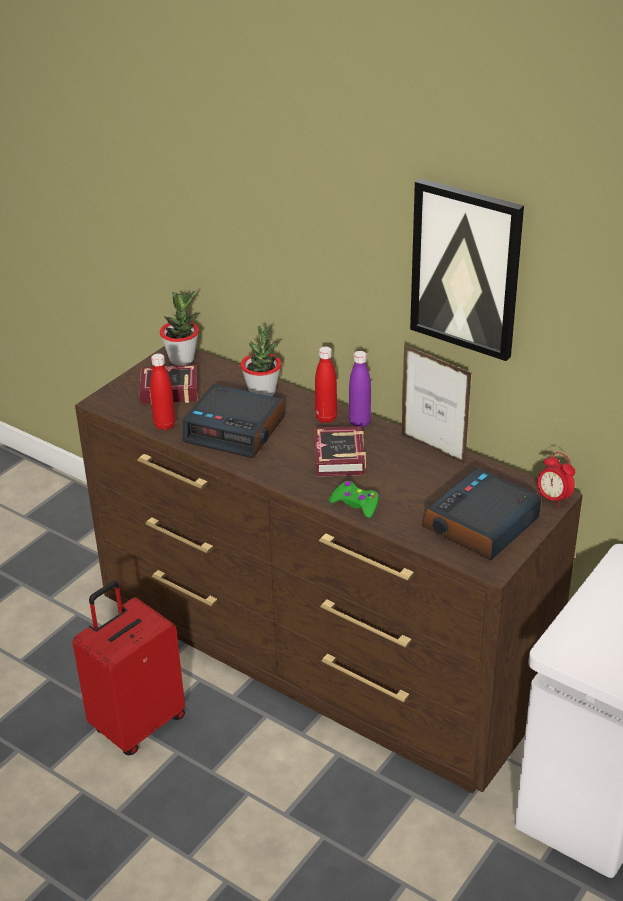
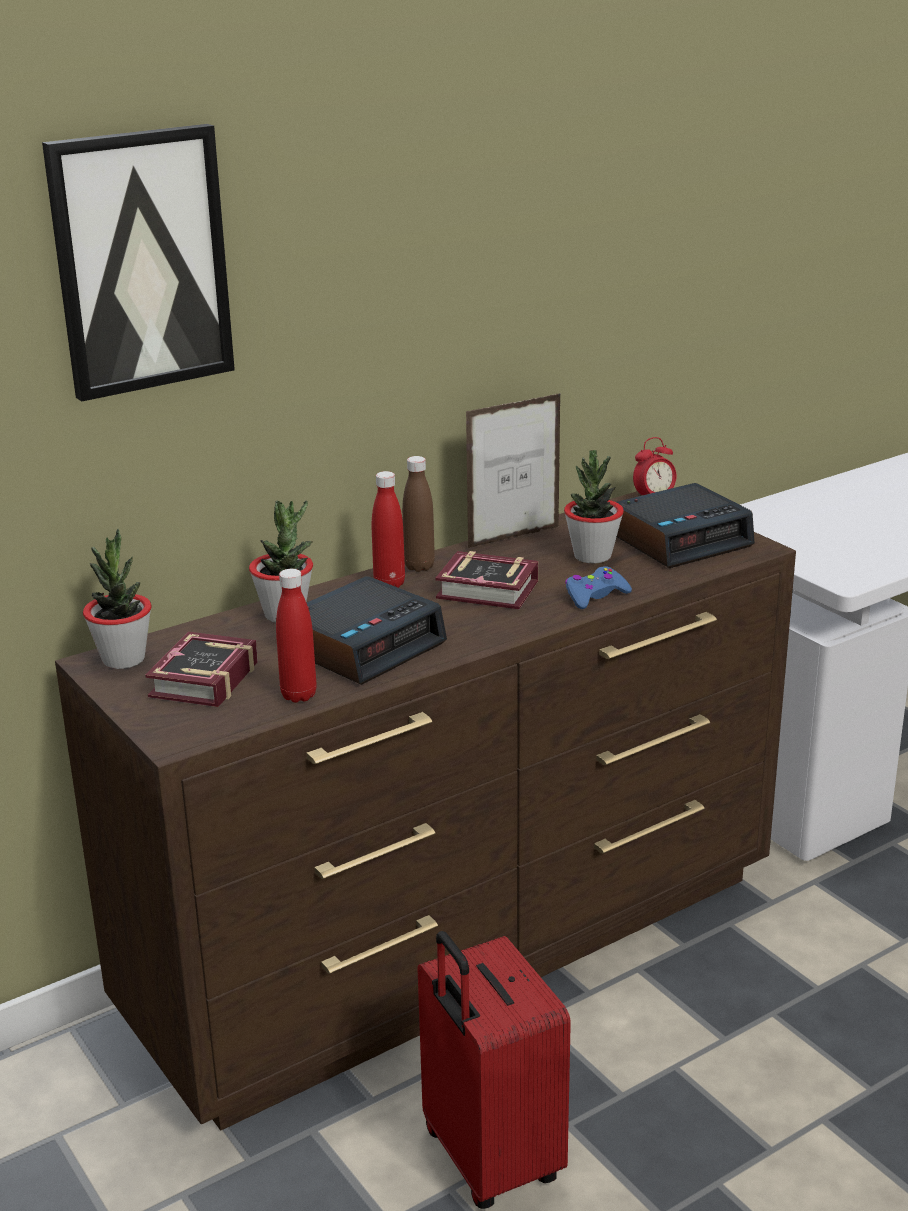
camera: 70 degrees left, 10 degrees down
(355, 504) = (595, 596): green game controller -> blue game controller
(359, 422) = (419, 566): purple bottle -> brown bottle
(422, 490) = (592, 556): none -> potted plant
(466, 269) = (500, 276): picture -> picture (140, 261)
(481, 525) = (679, 539): alarm clock -> alarm clock turned 90 degrees counterclockwise

